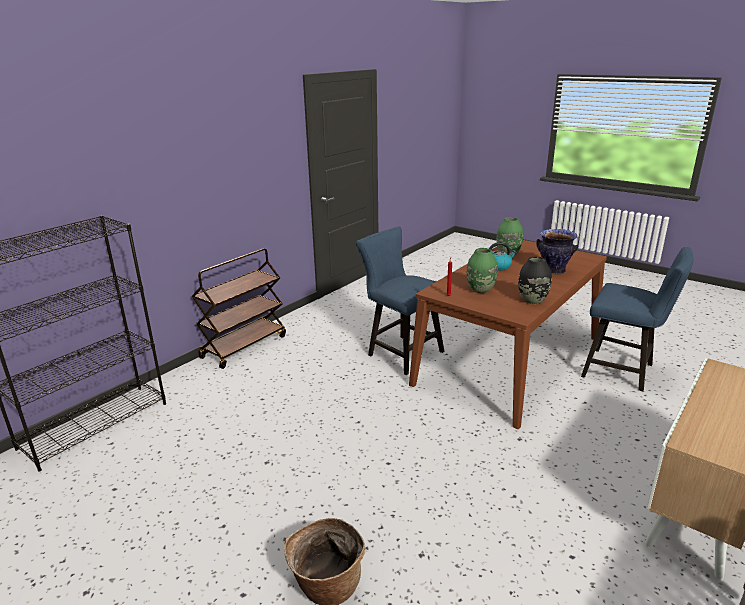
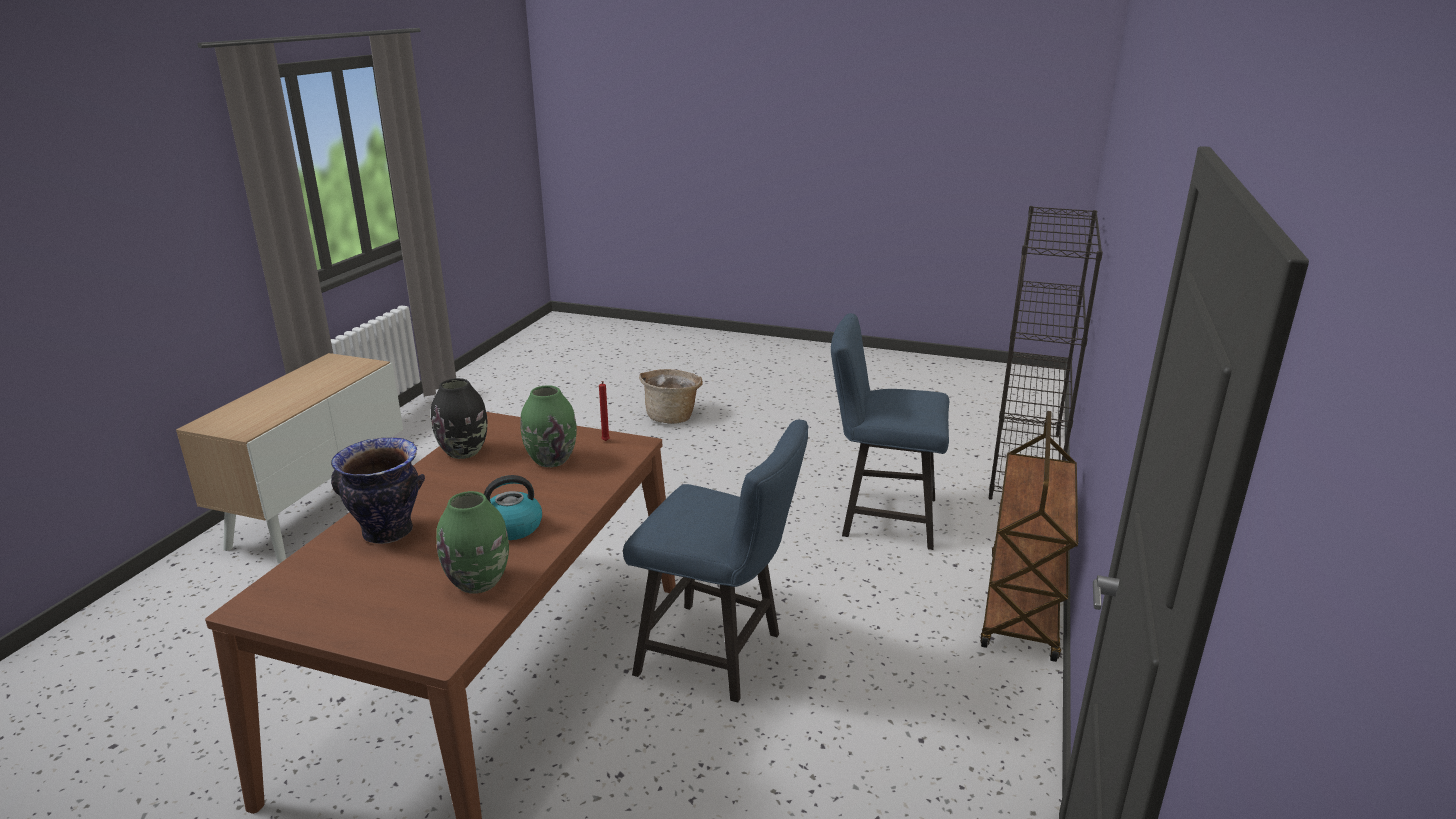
camera: 160 degrees right, 0 degrees up
(623, 371) = (260, 699): blue chair -> blue chair (880, 517)

